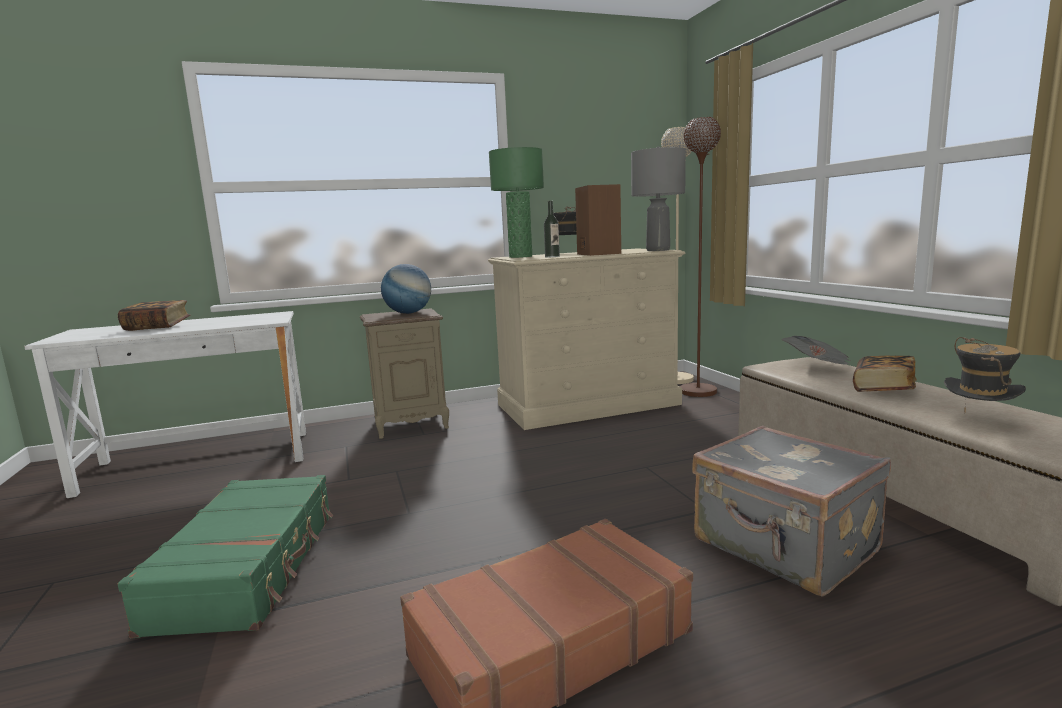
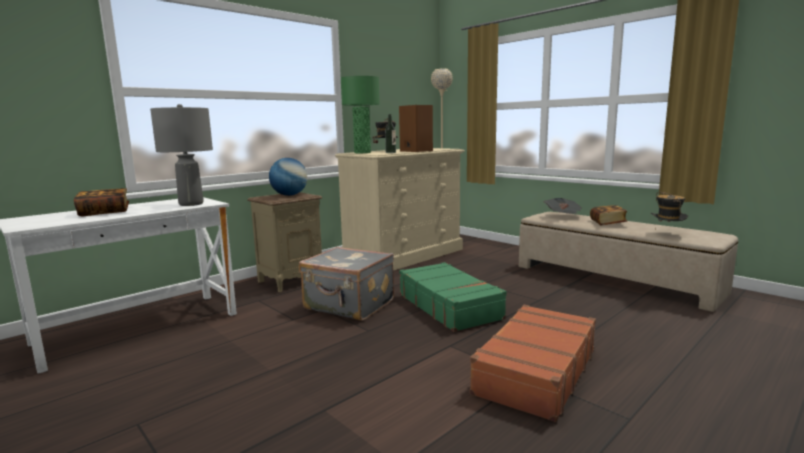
camera: 25 degrees left, 0 degrees up
(249, 567) = (298, 380): green suitcase -> green suitcase (449, 306)
(658, 250) = (447, 149): grey table lamp -> grey table lamp (191, 204)
(698, 391) = (463, 241): brown floor lamp -> none
(784, 547) = (593, 310): grey suitcase -> grey suitcase (349, 305)

